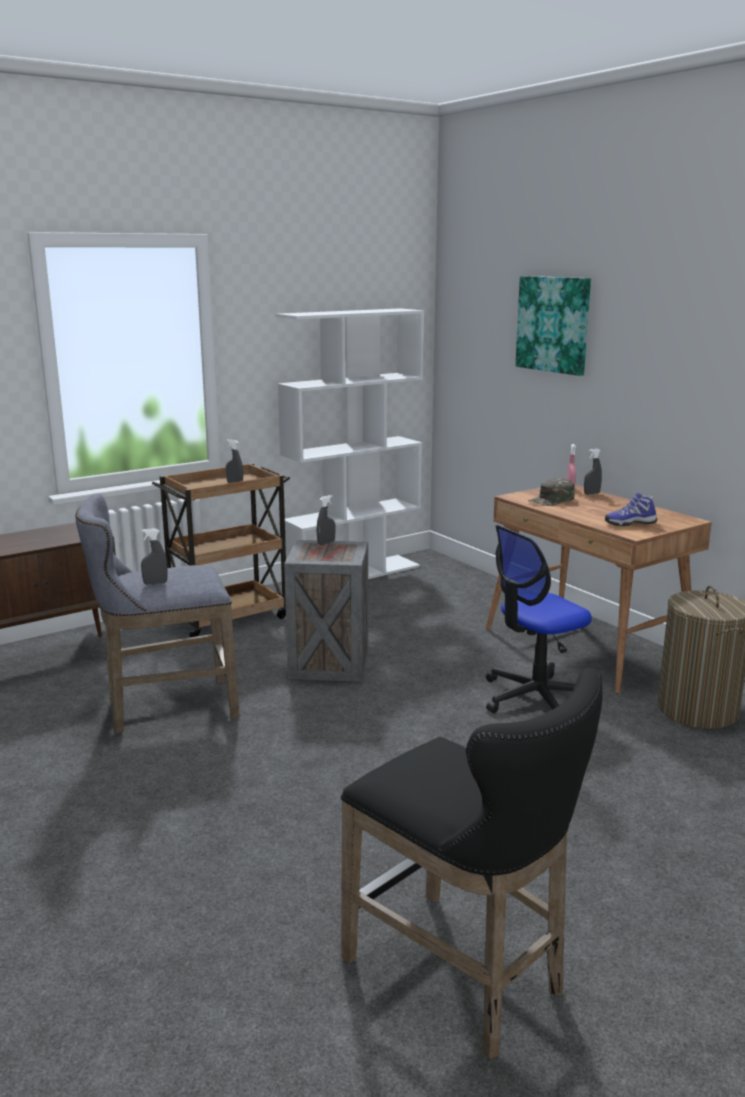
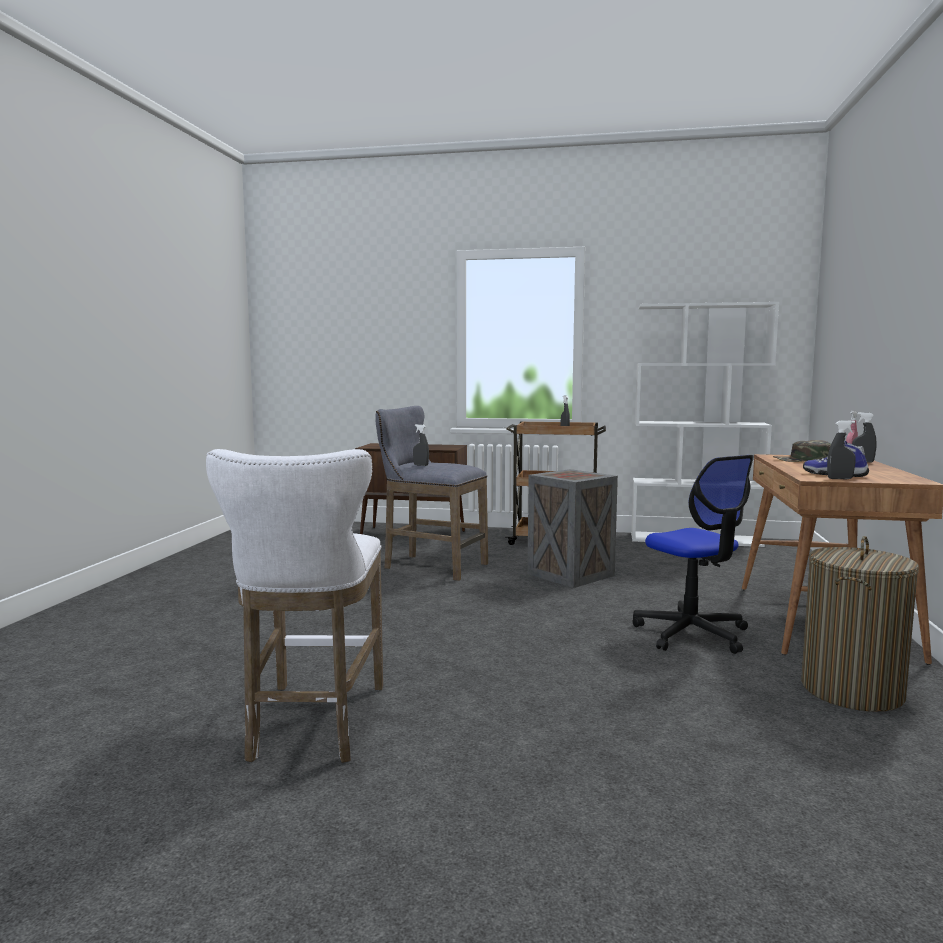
camera: 45 degrees right, 10 degrees down
(326, 543) = (584, 472): grey spray bottle -> grey spray bottle (840, 479)
(463, 978) = (313, 725): black stool -> white stool
(535, 698) = (692, 634): office chair -> office chair turned 135 degrees counterclockwise
(553, 324) = (871, 296): picture -> none

